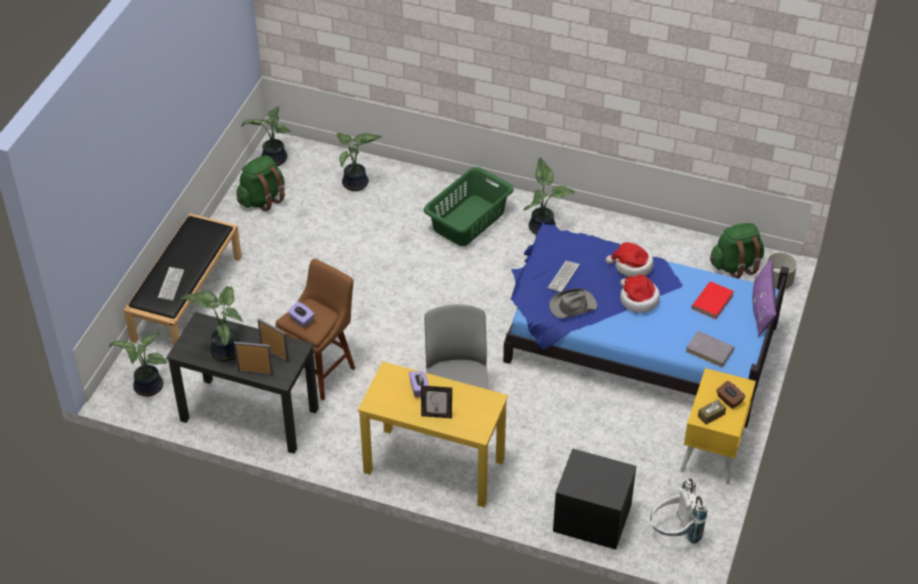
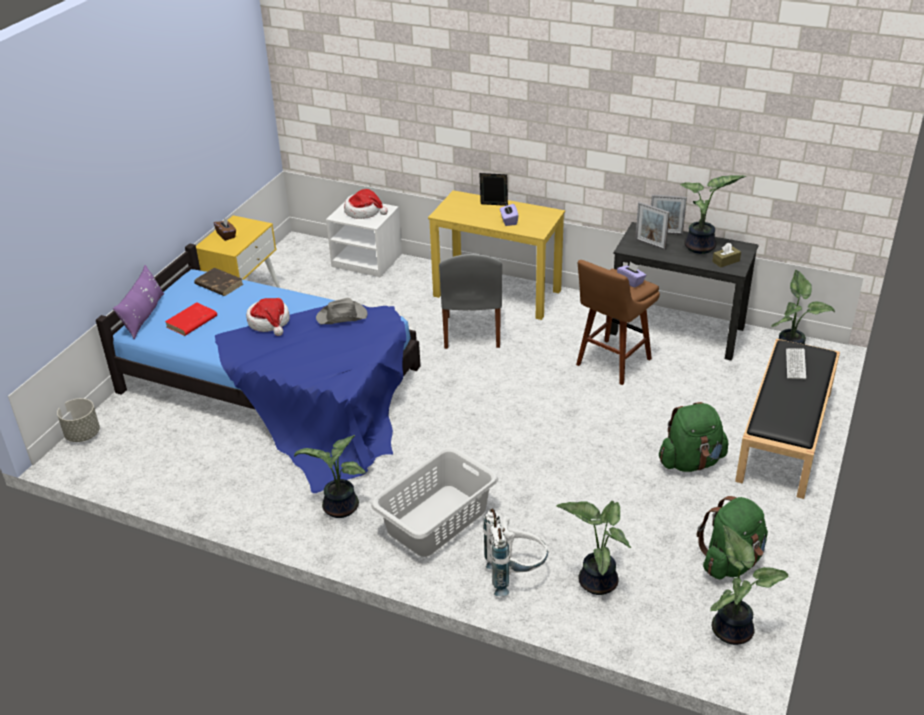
camera: 175 degrees left, 10 degrees down
(469, 221) = (436, 520): green laundry basket -> grey laundry basket
(563, 277) = (343, 341): keyboard -> none
(591, 519) = (367, 261): black nightstand -> white nightstand
(632, 266) = (261, 350): hat -> hat (364, 212)
(674, 533) = (303, 252): white backpack -> white backpack (515, 575)
(710, 350) = (218, 284): grey book -> brown book
(711, 415) = (248, 227): brown tissue box -> brown tissue box (726, 261)
(735, 265) = (119, 454): green backpack -> green backpack (691, 462)

